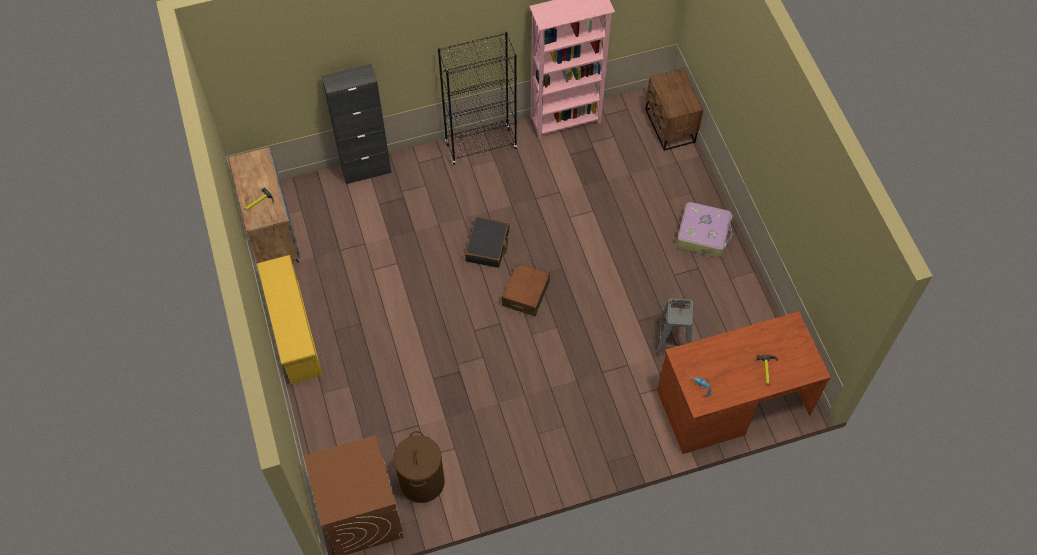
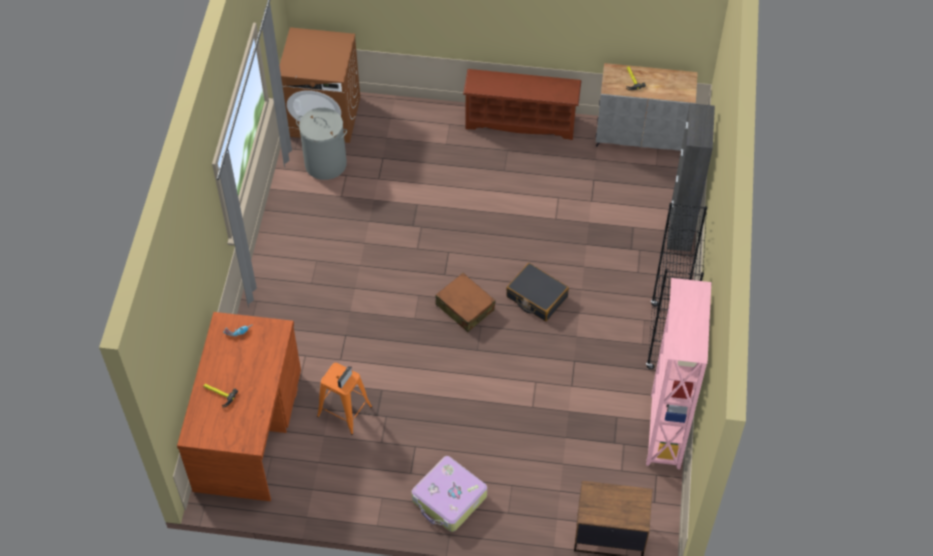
camera: 115 degrees right, 5 degrees down
(294, 333) = (521, 121): yellow shoe rack -> brown shoe rack
(422, 481) = (326, 164): brown laundry basket -> grey laundry basket
(673, 338) = (344, 411): grey stool -> orange stool

